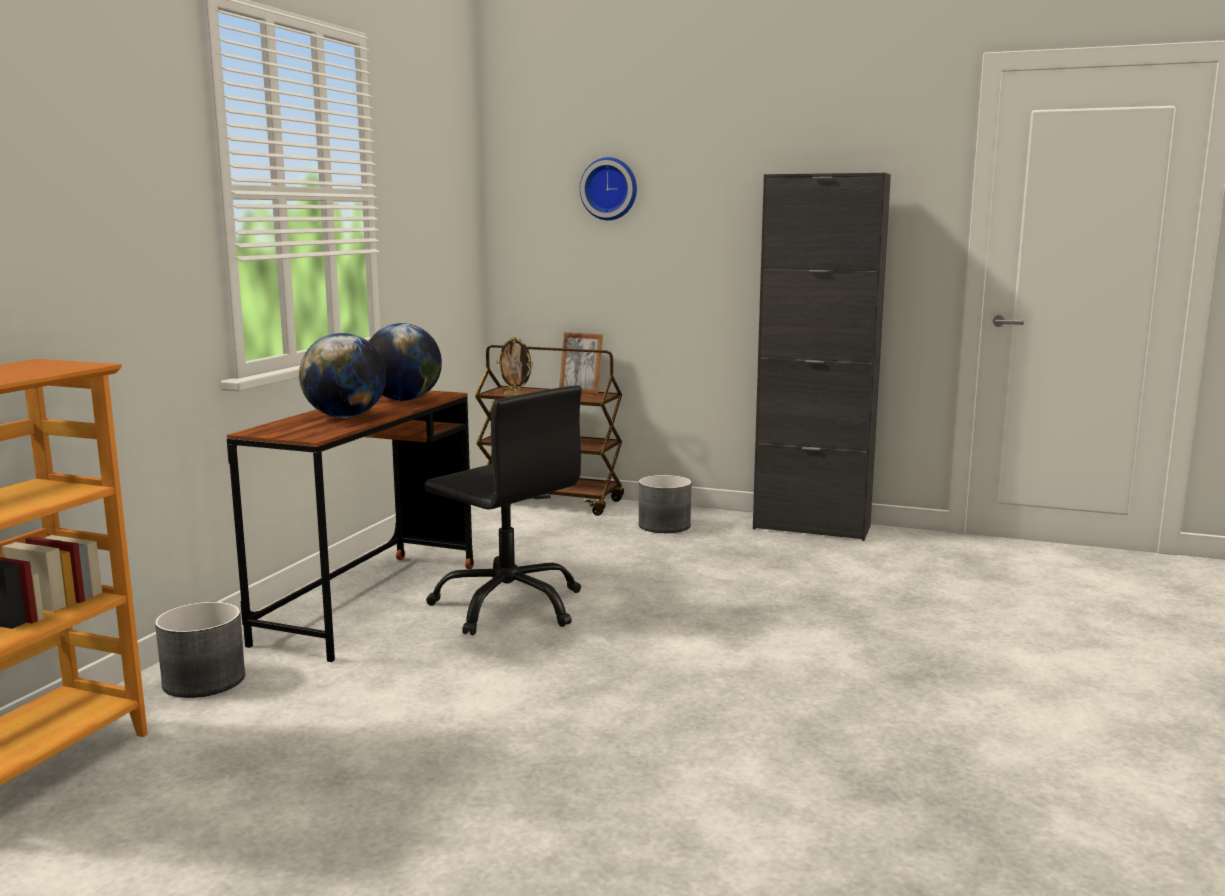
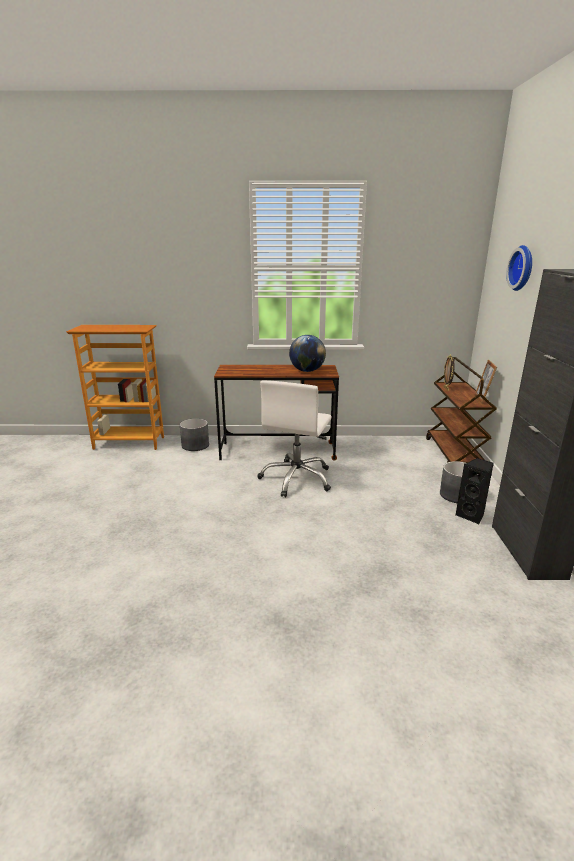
camera: 70 degrees right, 10 degrees up
(345, 417) = (263, 370): globe -> none
(509, 605) = (297, 479): black office chair -> white office chair
(720, 531) = (471, 515): none -> black speaker

